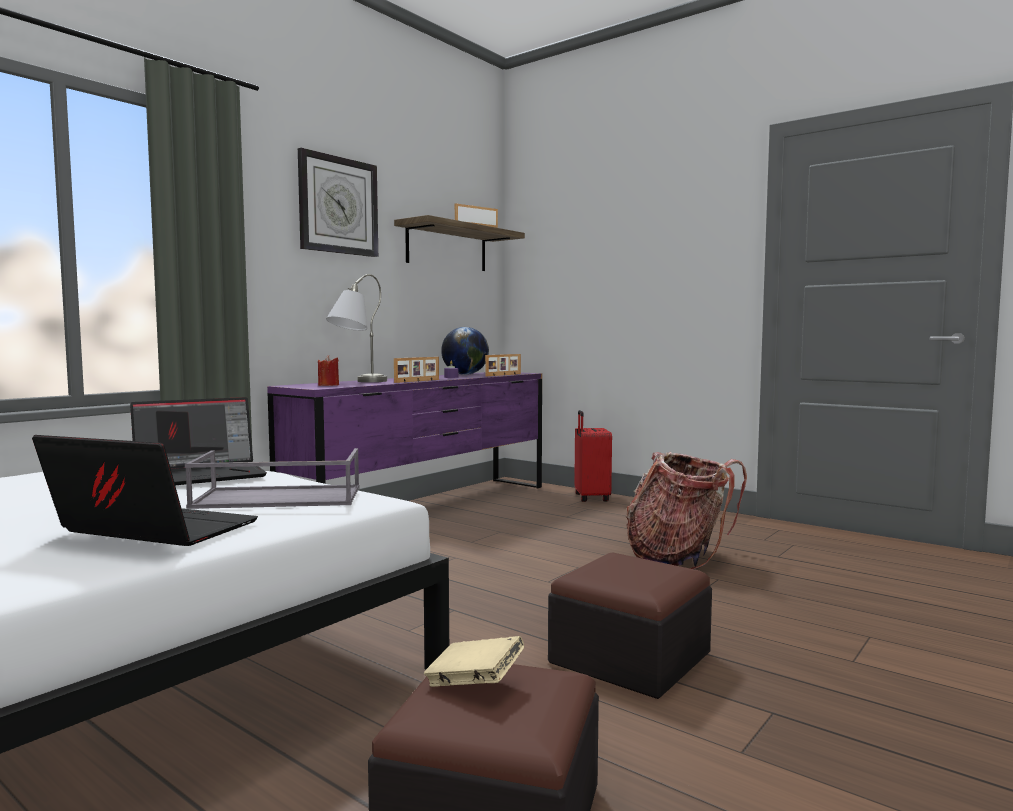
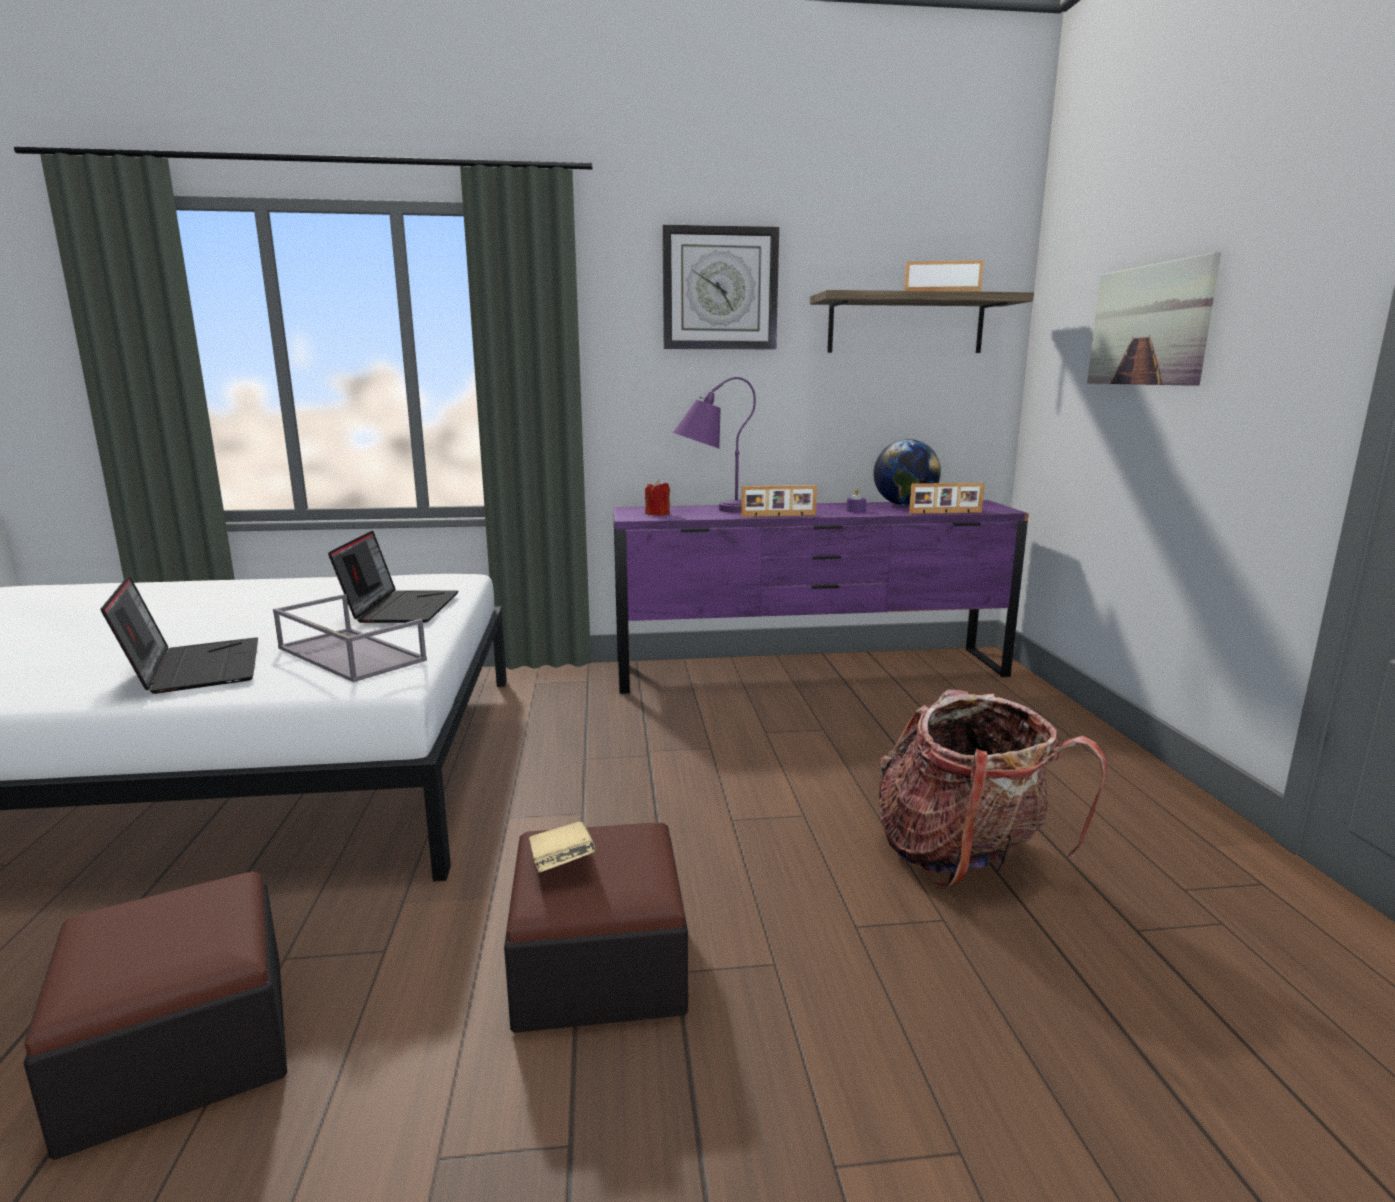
camera: 45 degrees right, 10 degrees up
(202, 475) = (400, 608): laptop -> laptop turned 105 degrees counterclockwise
(357, 382) = (712, 510): grey table lamp -> purple table lamp
(474, 683) = (177, 913): beige book -> beige book (562, 865)
(590, 498) = (1044, 714): red suitcase -> none
(613, 253) = (1148, 325): none -> picture

